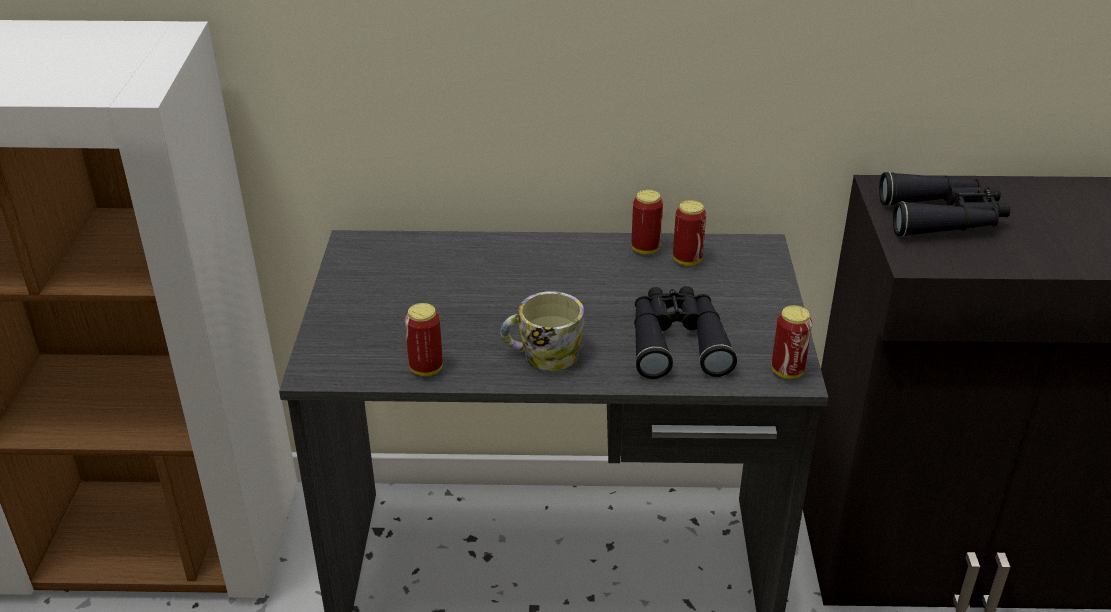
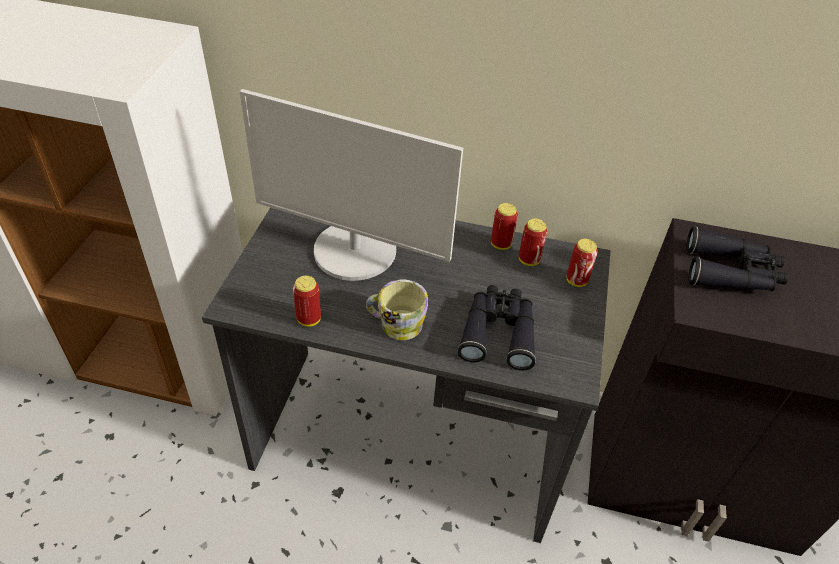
camera: 10 degrees right, 10 degrees up
(458, 286) = (355, 252): none -> monitor
(787, 371) = (573, 376): can -> can (576, 281)

